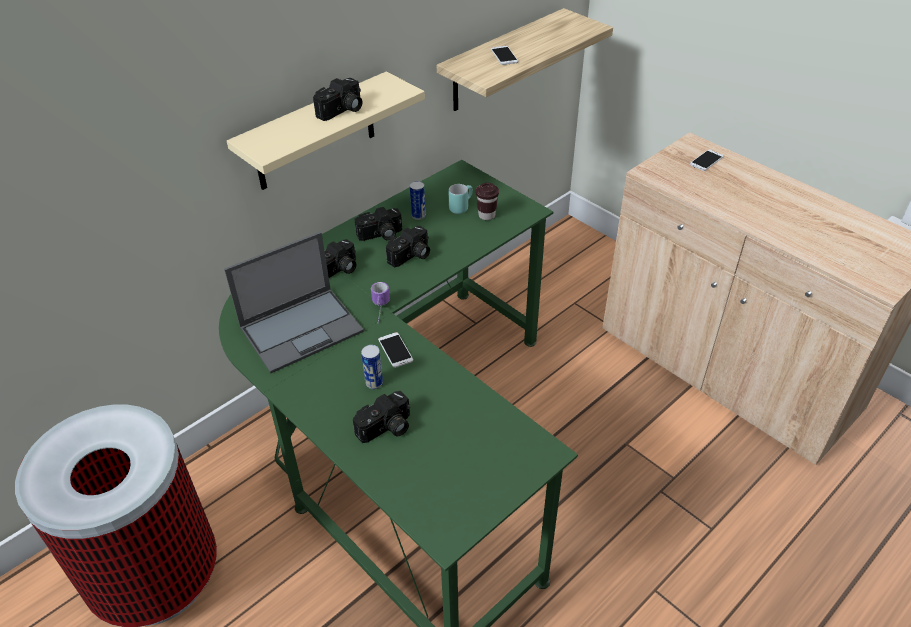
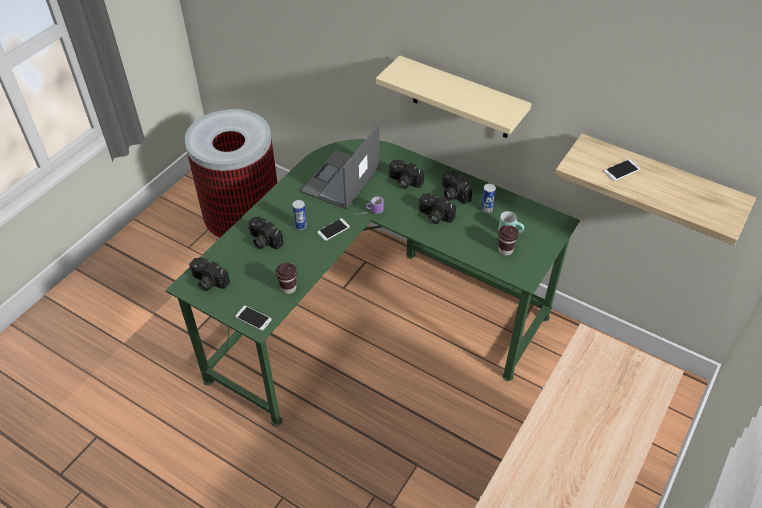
camera: 75 degrees right, 5 degrees up
(302, 328) = (340, 180): laptop -> laptop turned 75 degrees clockwise
(342, 111) = (459, 94): camera -> camera (208, 282)
(488, 411) = (288, 288): none -> brown cup
(706, 160) = (633, 387): phone -> phone (253, 318)

